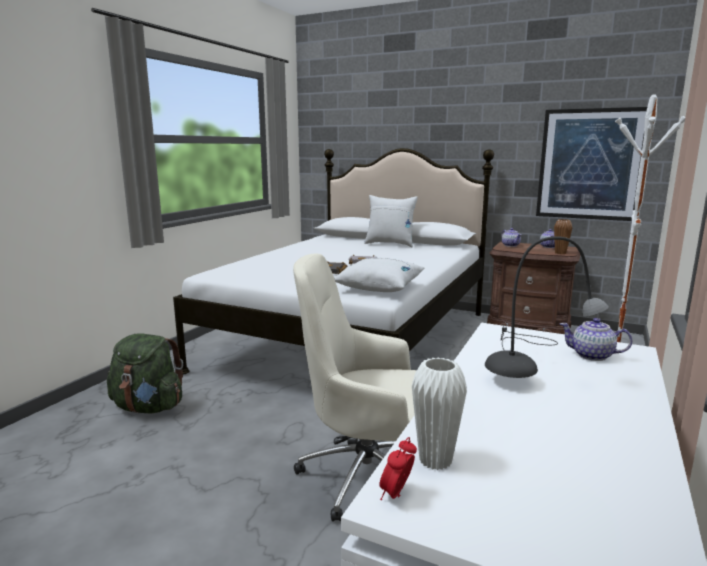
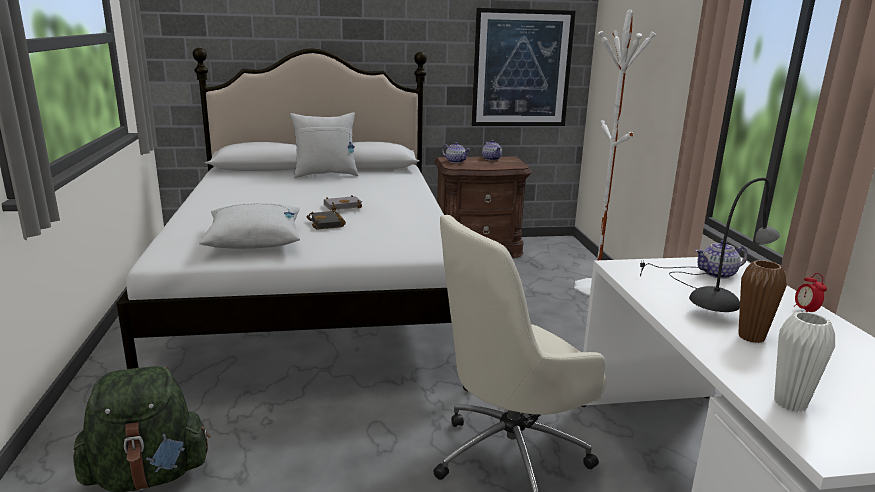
camera: 35 degrees left, 5 degrees up
(379, 288) = (418, 238): grey pillow -> grey pillow (254, 242)
(397, 495) = (820, 442): alarm clock -> alarm clock (805, 311)
(560, 253) = (513, 166): brown vase -> brown vase (751, 337)

